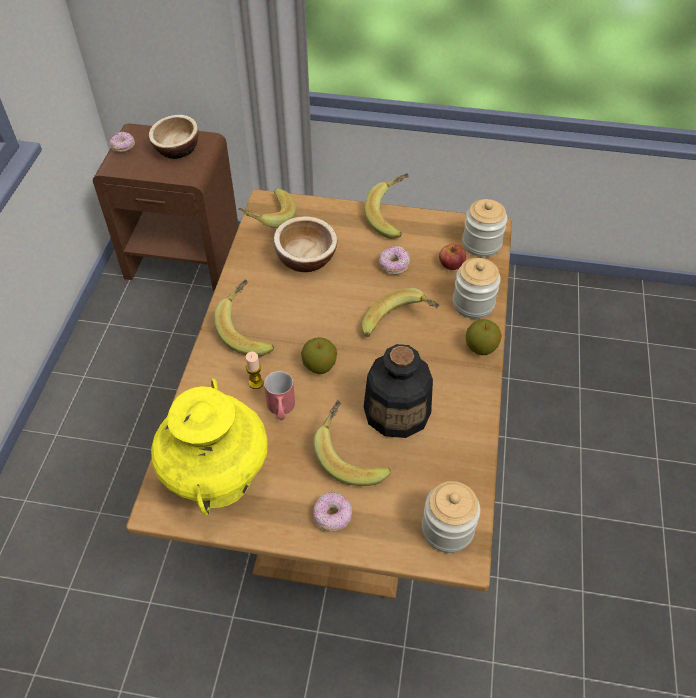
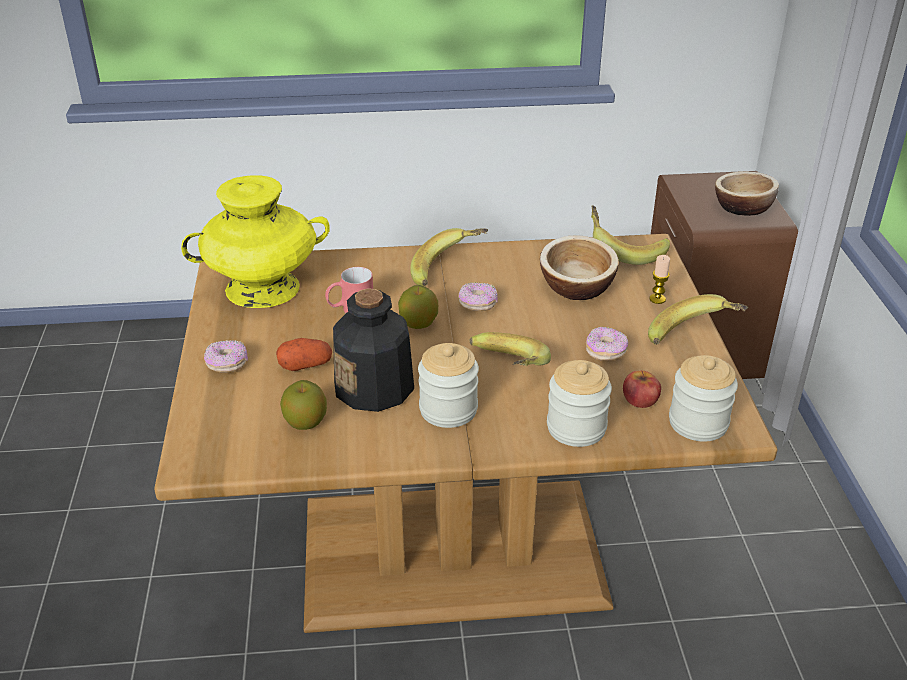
camera: 75 degrees right, 15 degrees down
(123, 147) = (715, 177): donut -> donut (477, 304)
(256, 383) = (380, 288): candle -> candle (657, 299)
(352, 455) = (305, 365): banana -> potato
(447, 529) = (222, 446): jar -> jar (448, 409)
(481, 348) = (500, 443): apple -> apple (305, 422)

